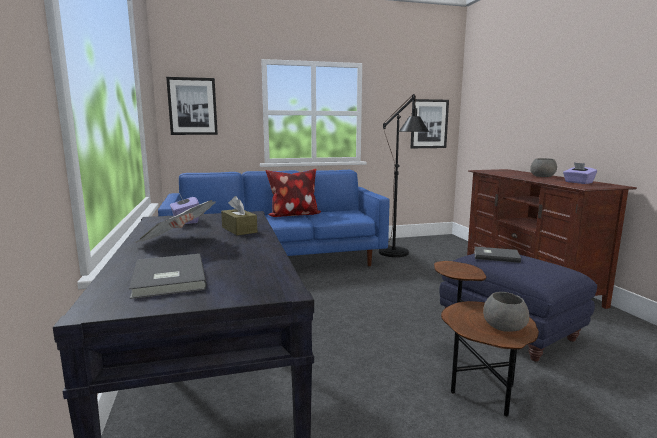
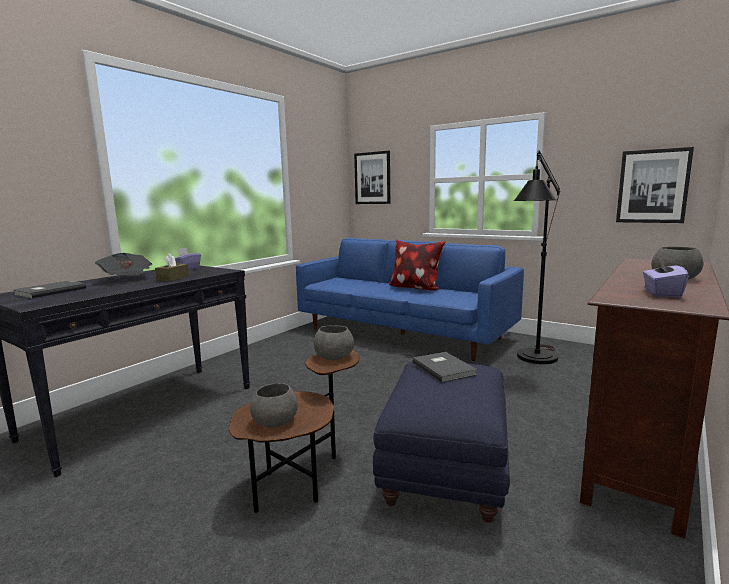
camera: 50 degrees right, 0 degrees up
(451, 267) = (333, 356): none -> grey bowl

